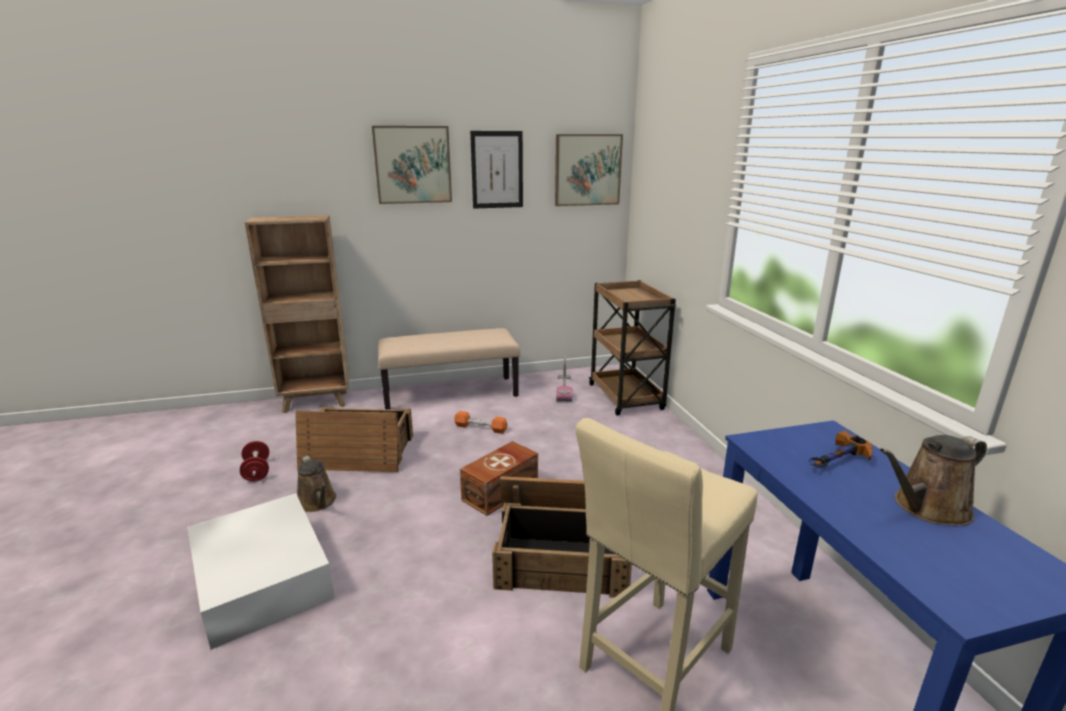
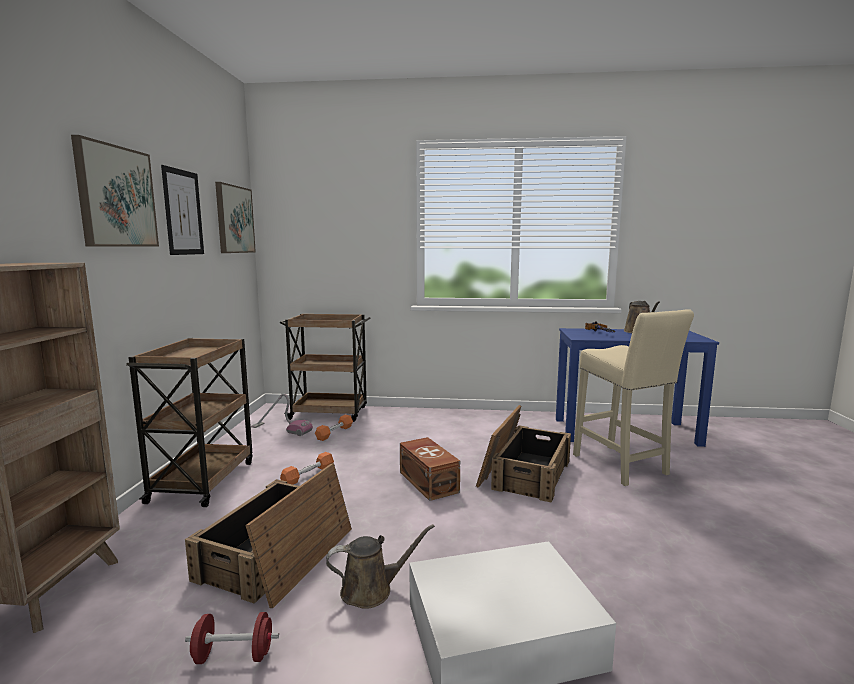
camera: 70 degrees left, 10 degrees down
(451, 393) = (203, 480): beige bench -> brown cart
(578, 414) = (334, 433): none -> orange dumbbell

